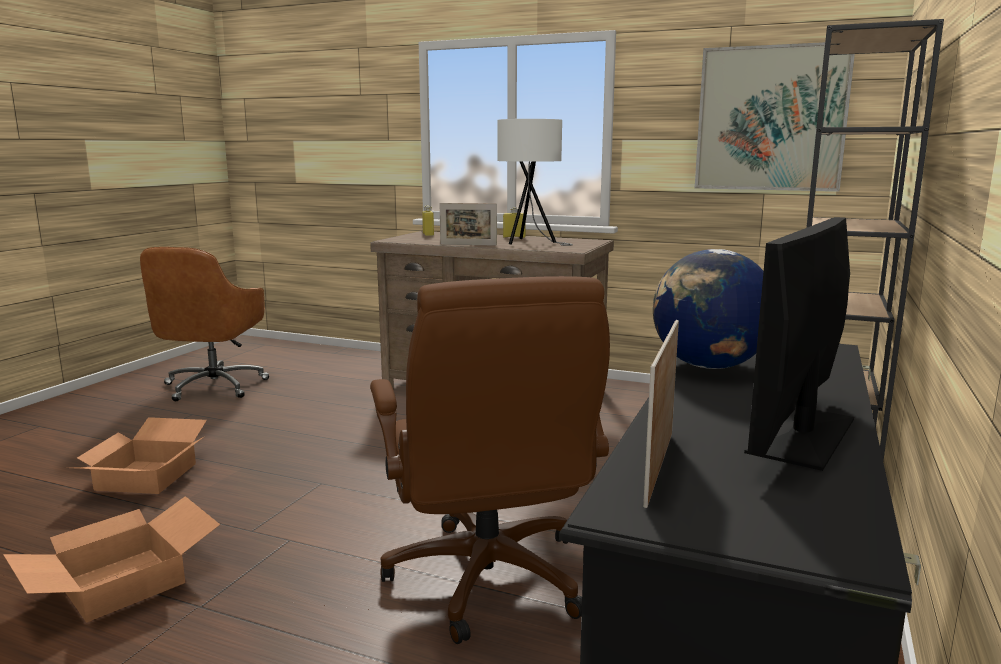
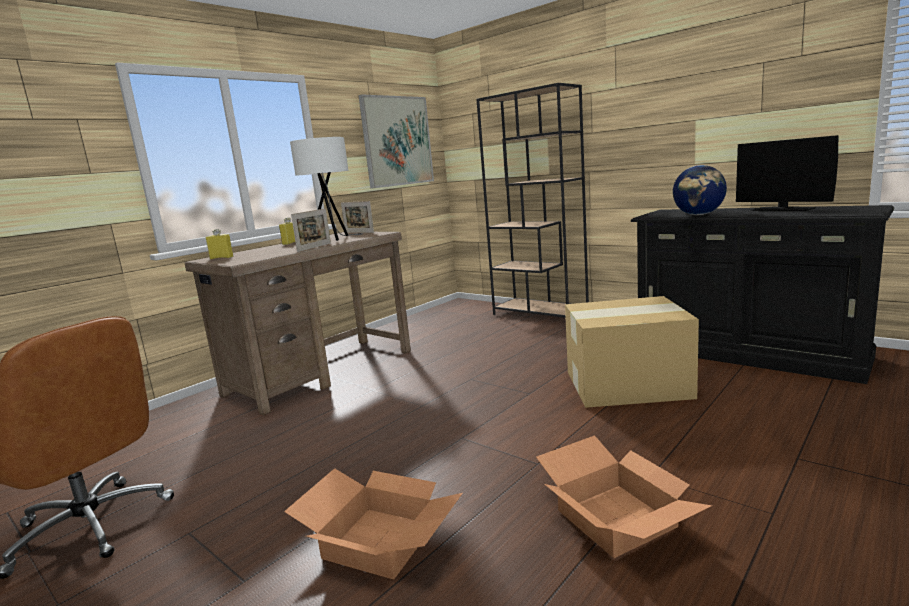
camera: 70 degrees left, 0 degrees up
(489, 586) = (629, 385): brown office chair -> cardboard box
(659, 467) = (827, 213): picture frame -> picture frame (359, 232)

